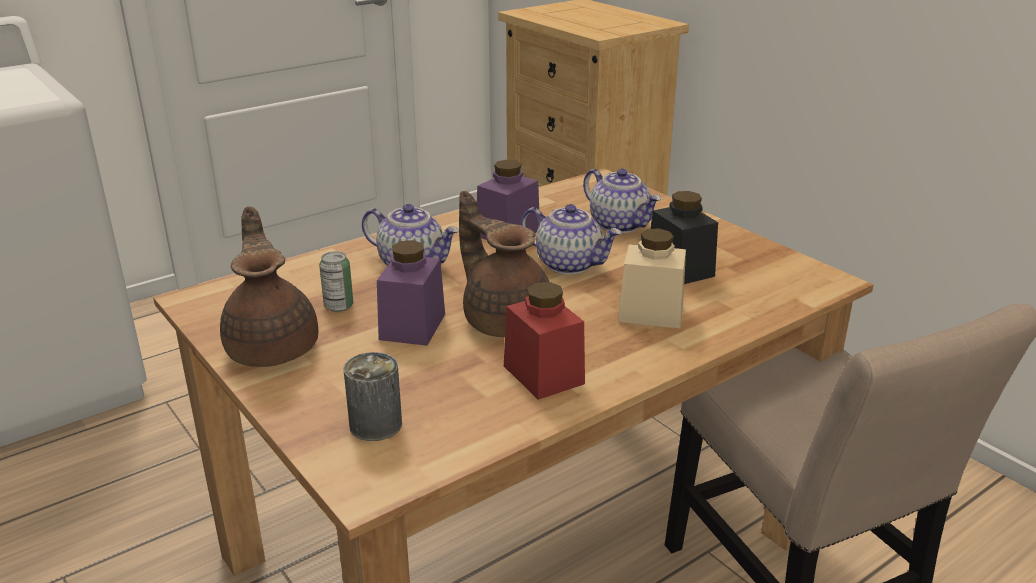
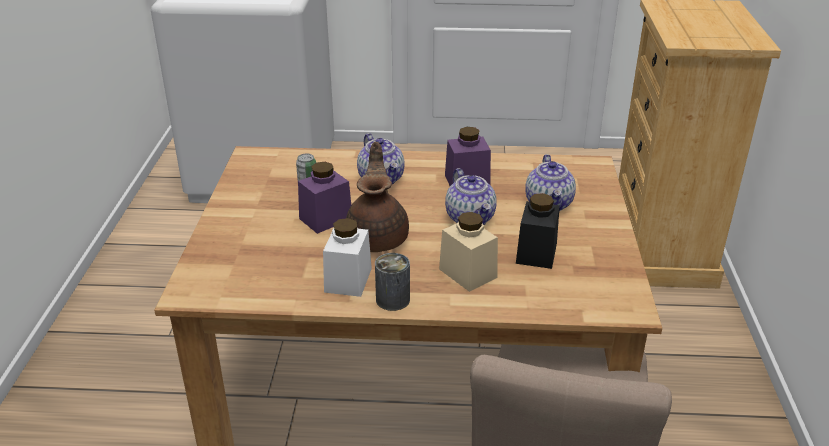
camera: 40 degrees right, 5 degrees up
(273, 346) = (248, 199): brown teapot -> none
(375, 425) = (233, 265): can -> can (393, 299)
(543, 374) = (348, 280): red jar -> white jar

